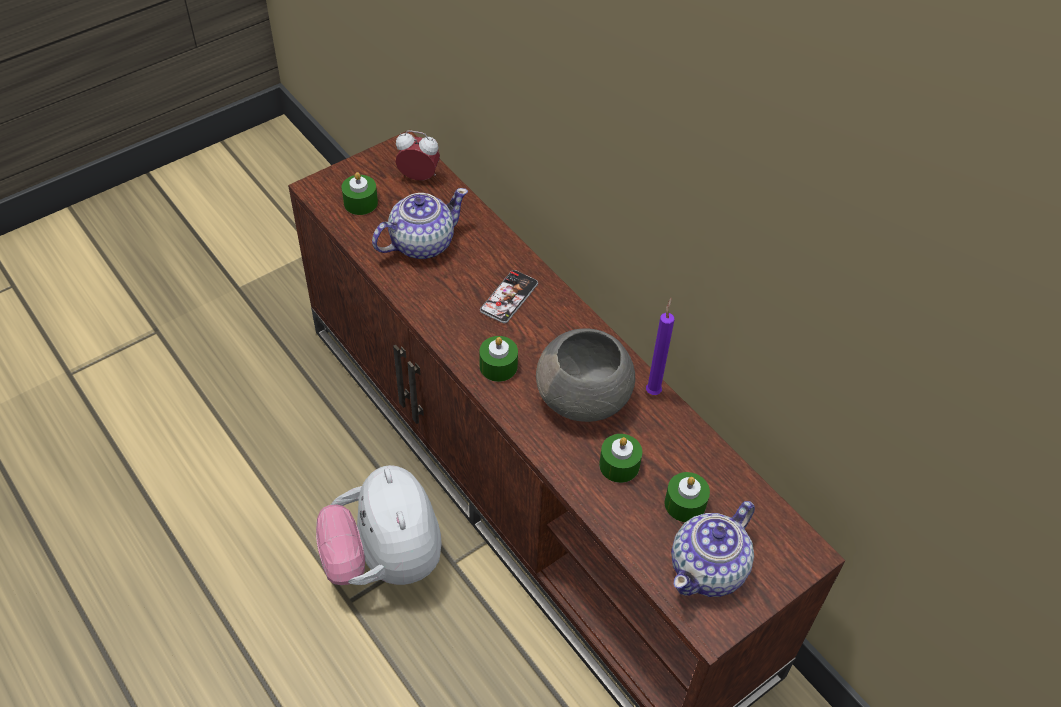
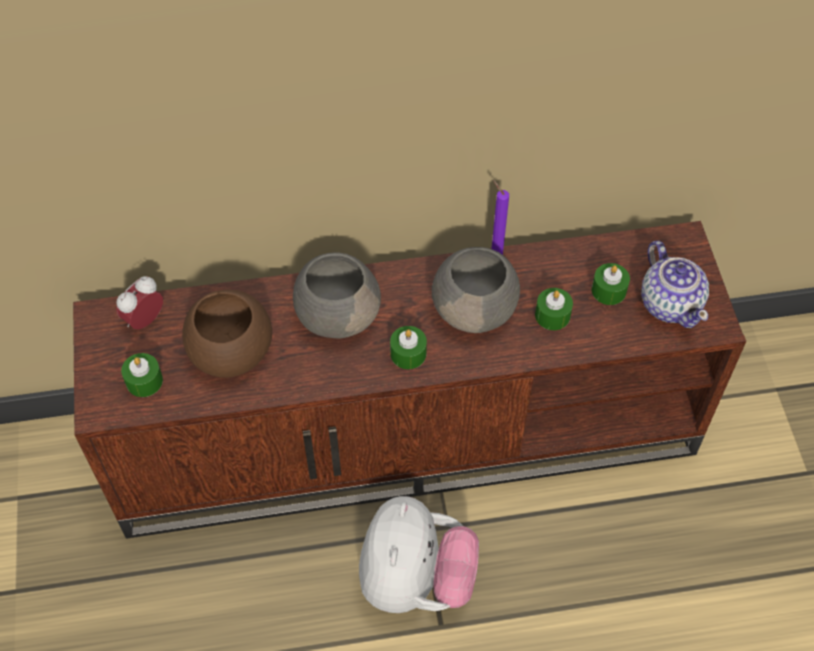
camera: 60 degrees left, 5 degrees up
(384, 560) = (415, 580): plush toy -> plush toy turned 90 degrees counterclockwise
(421, 243) = (230, 353): teapot -> brown bowl
(509, 297) = (337, 313): phone -> grey bowl

